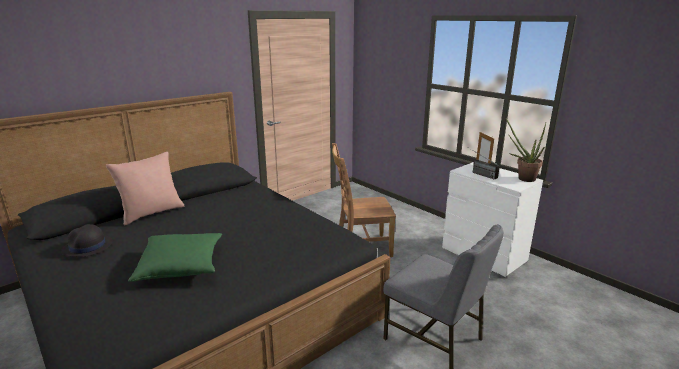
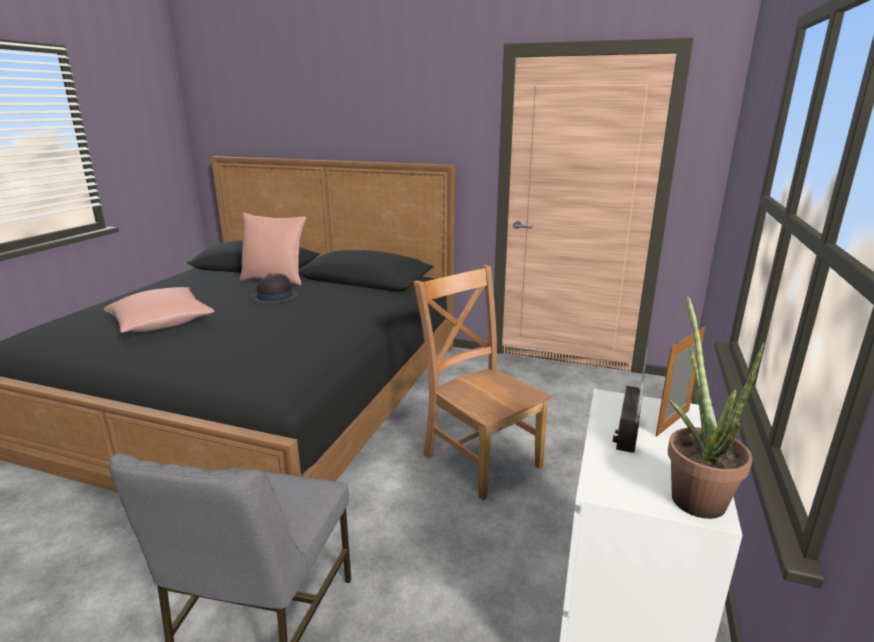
camera: 60 degrees right, 0 degrees up
(87, 247) = (188, 283): black hat -> black hat (274, 297)
(181, 266) = (161, 323): green pillow -> pink pillow

